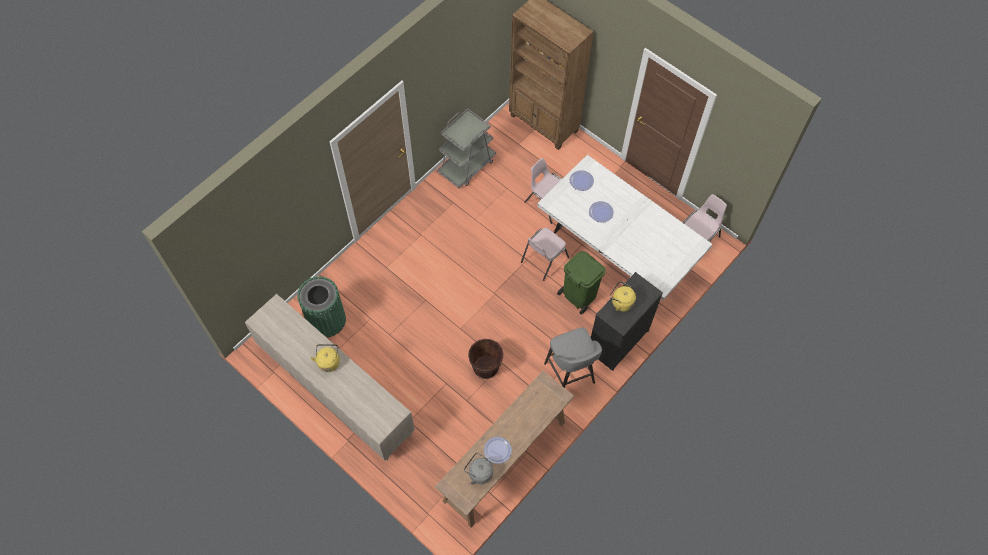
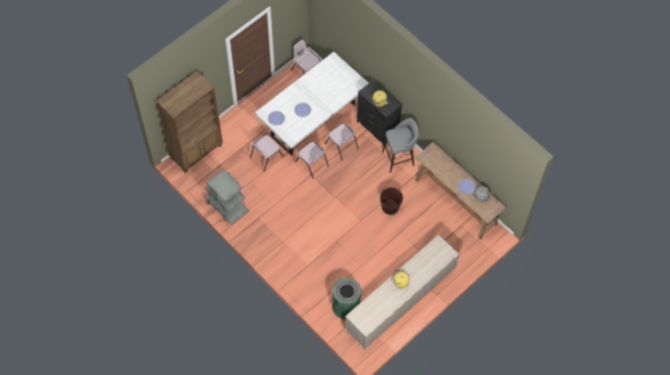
camera: 85 degrees left, 0 degrees up
(578, 295) = (342, 146): green trash can -> pink chair

